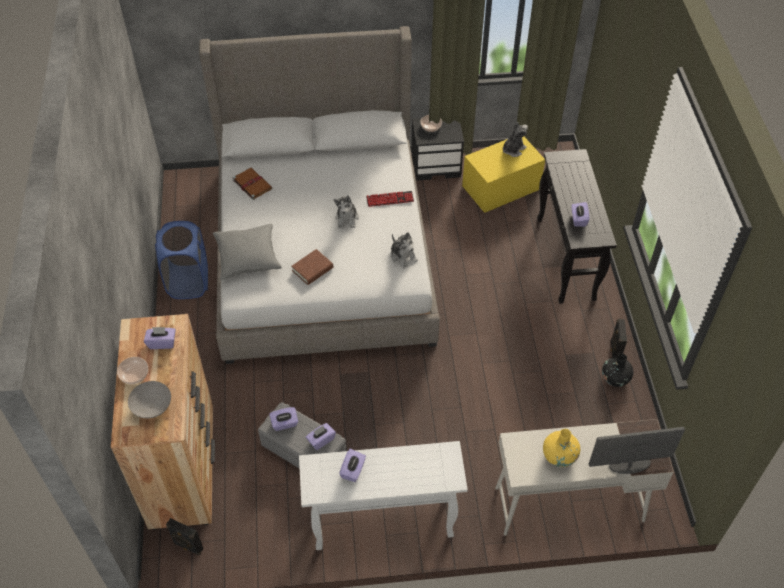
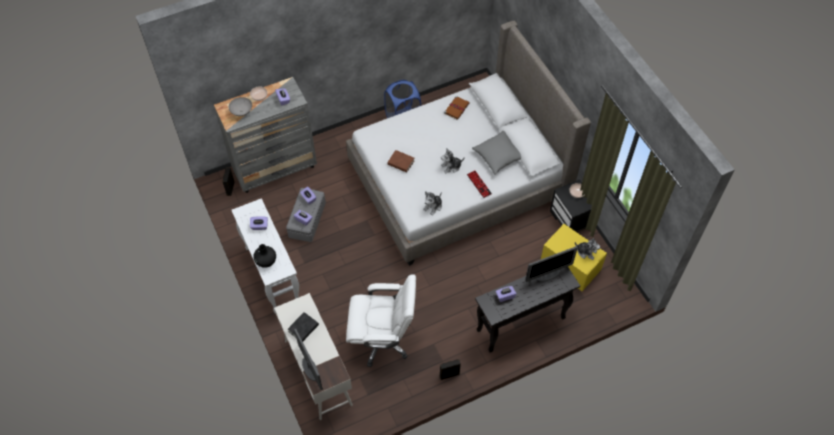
camera: 70 degrees right, 5 degrees up
(184, 468) = (275, 168): brown dresser -> grey dresser
(248, 257) = (396, 128): grey pillow -> grey pillow (498, 156)
(540, 410) = (382, 339): none -> white office chair
(559, 456) = (303, 328): yellow vase -> black book
(560, 171) = (548, 274): none -> monitor
(615, 378) = (426, 379): black vase -> black vase (266, 261)

